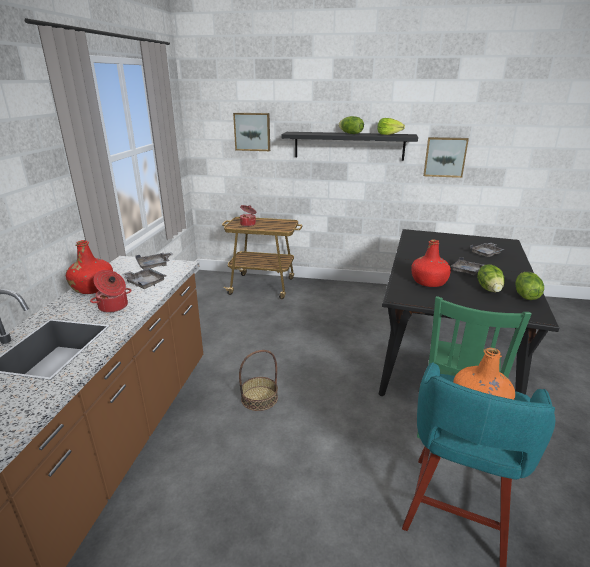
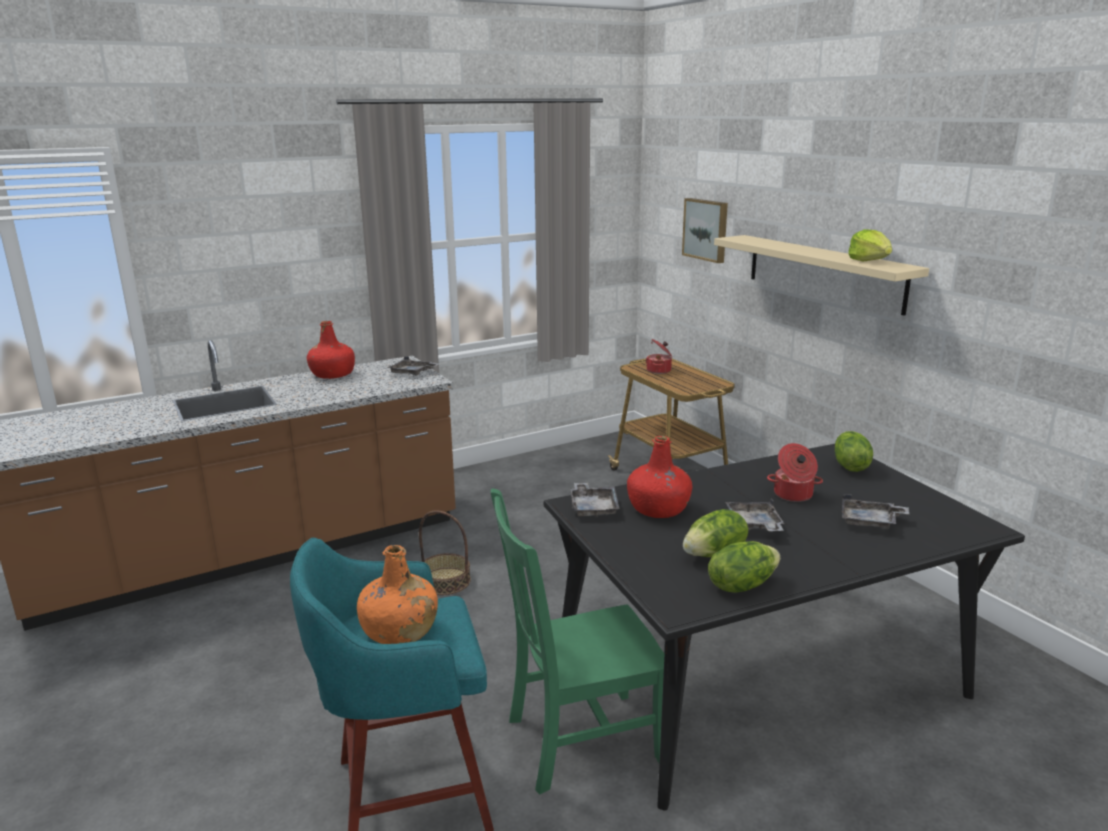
camera: 50 degrees right, 5 degrees down
(113, 307) = (309, 393): cooking pot -> cooking pot (793, 495)
(145, 283) = (370, 384): grey tray -> grey tray (593, 507)
(349, 146) = (823, 272): black shelf -> beige shelf
(350, 134) = (813, 251): lettuce -> lettuce (849, 466)
(445, 157) = (979, 323): picture -> none

